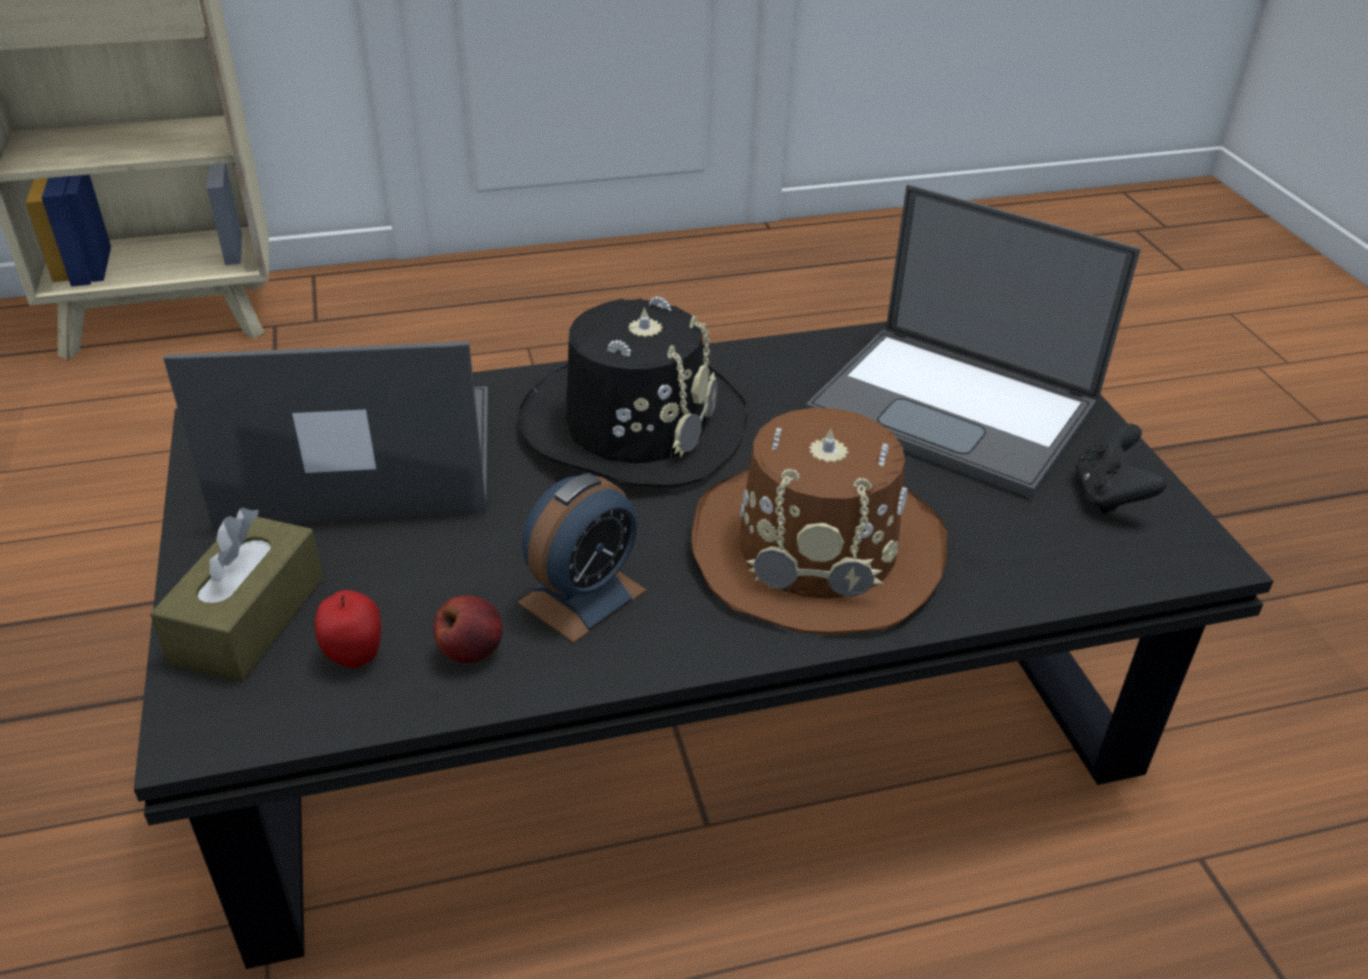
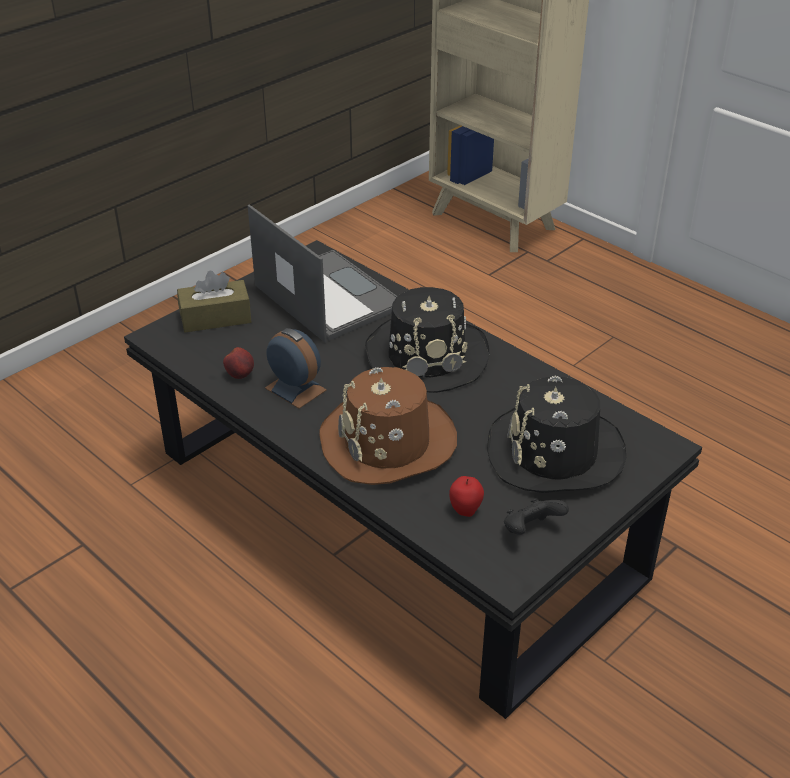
camera: 60 degrees right, 0 degrees up
(354, 656) = (216, 350): apple -> apple (465, 510)
(582, 597) = (295, 389): alarm clock -> alarm clock turned 150 degrees counterclockwise
(956, 409) = (555, 453): laptop -> black hat

